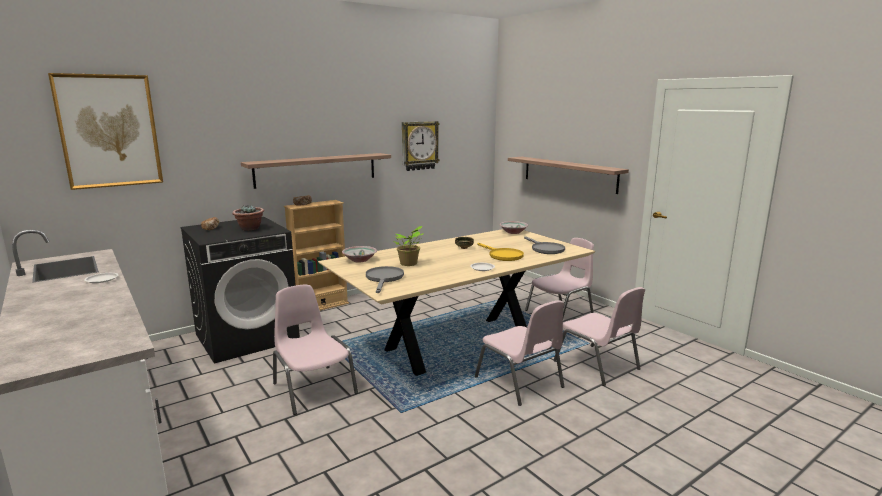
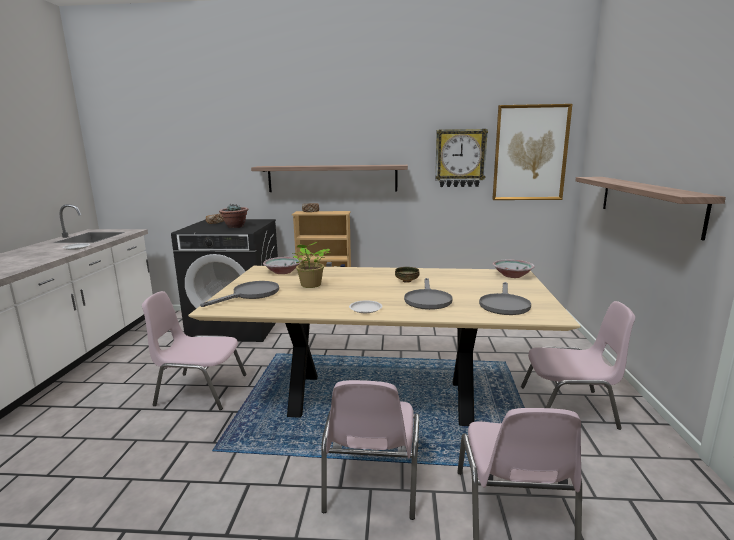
camera: 40 degrees right, 0 degrees up
(109, 131) = (157, 135): picture -> picture (530, 153)
(313, 388) = (200, 390): pink chair -> pink chair turned 90 degrees counterclockwise
(502, 255) = (427, 300): yellow frying pan -> grey frying pan

